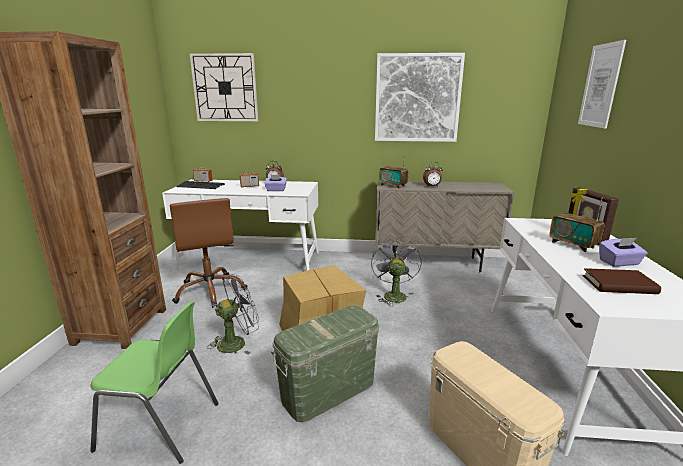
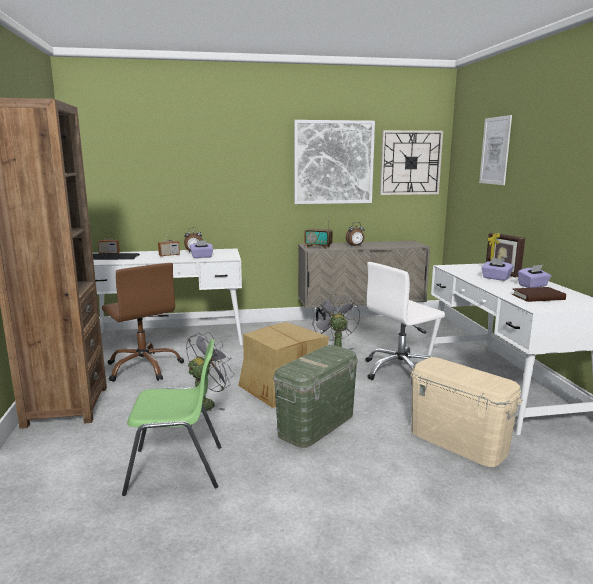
camera: 15 degrees left, 5 degrees down
(225, 88) = (134, 152): wall clock -> wall clock (410, 163)
(451, 330) = (400, 371): none -> white office chair
(572, 245) = (495, 278): radio -> purple tissue box

